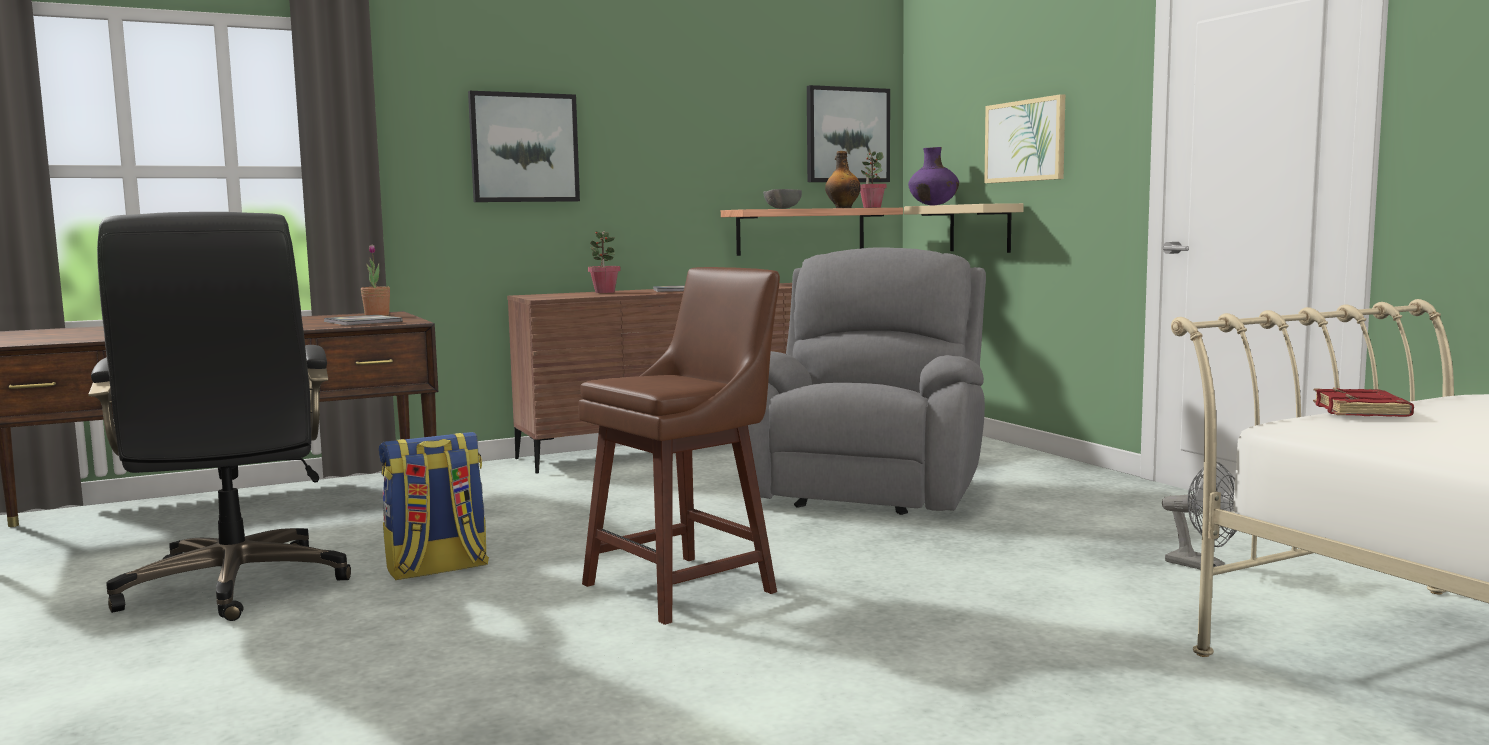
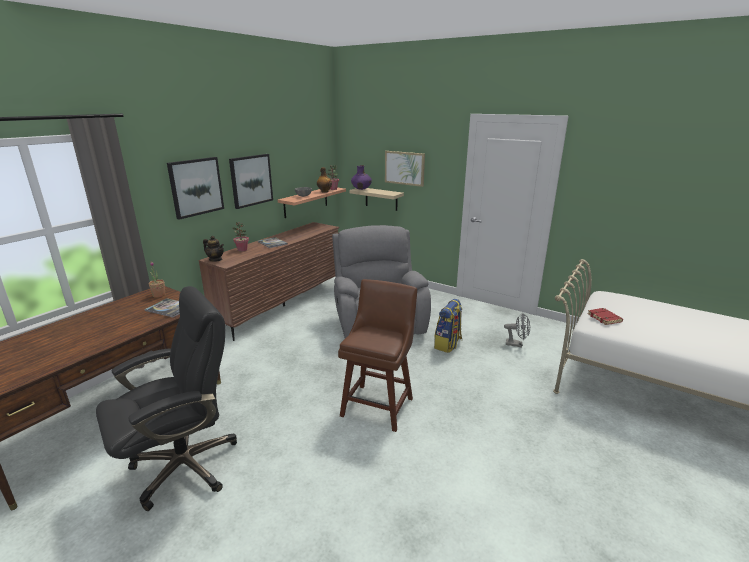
camera: 30 degrees left, 15 degrees up
(234, 583) = (182, 468): black office chair -> black office chair turned 75 degrees counterclockwise
(436, 569) = (268, 425): backpack -> backpack (448, 344)
(535, 295) = (215, 260): none -> teapot
(847, 135) = (319, 157): picture -> picture (251, 180)

